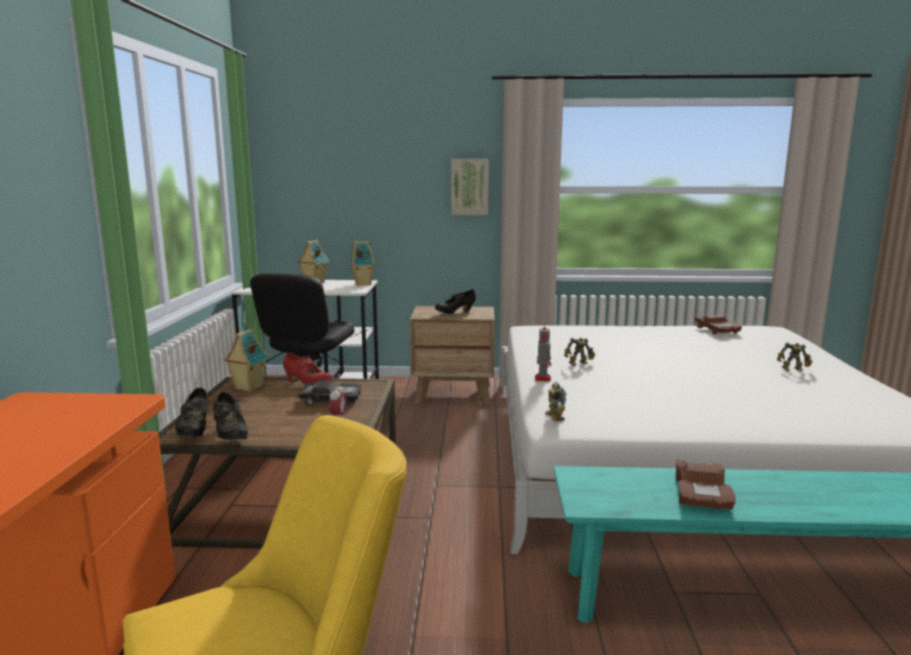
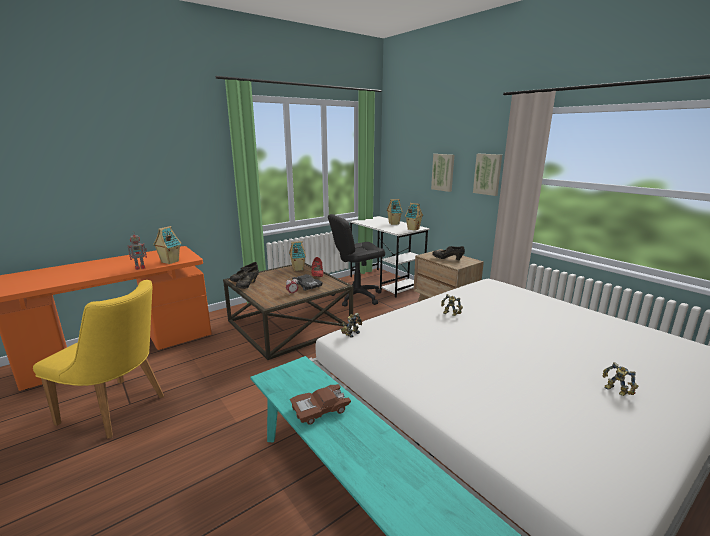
camera: 50 degrees right, 5 degrees up
(102, 420) = (169, 262): none -> toy house
(390, 190) = (443, 172): none -> picture
(542, 378) = (407, 313): toy robot -> toy robot (141, 267)
(716, 330) = (638, 334): brown toy car -> none

